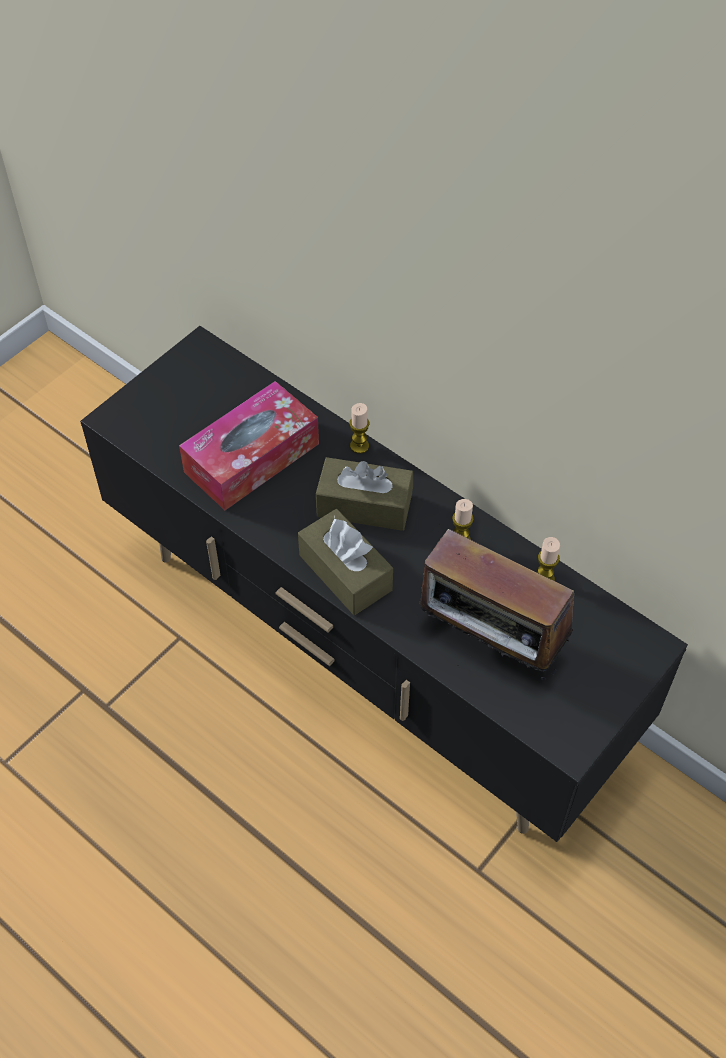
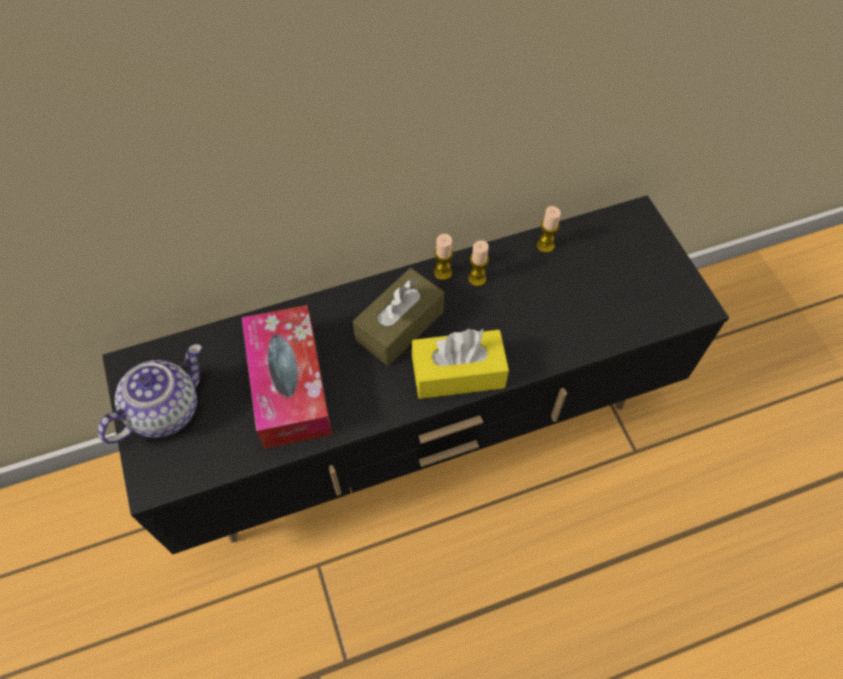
camera: 60 degrees left, 5 degrees up
(177, 391) = (165, 410): none -> teapot
(345, 572) = (458, 373): brown tissue box -> yellow tissue box
(359, 446) = (336, 299): candle -> candle (442, 273)
(489, 644) = (584, 309): radio -> none

